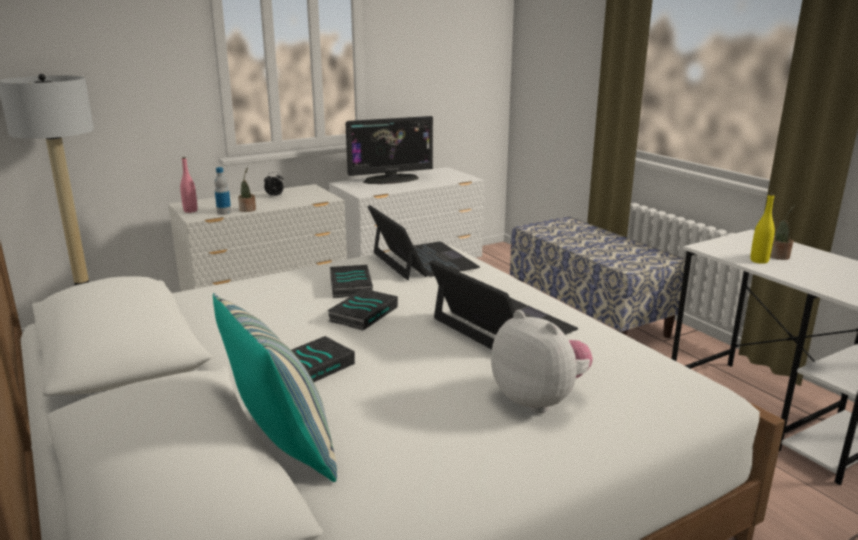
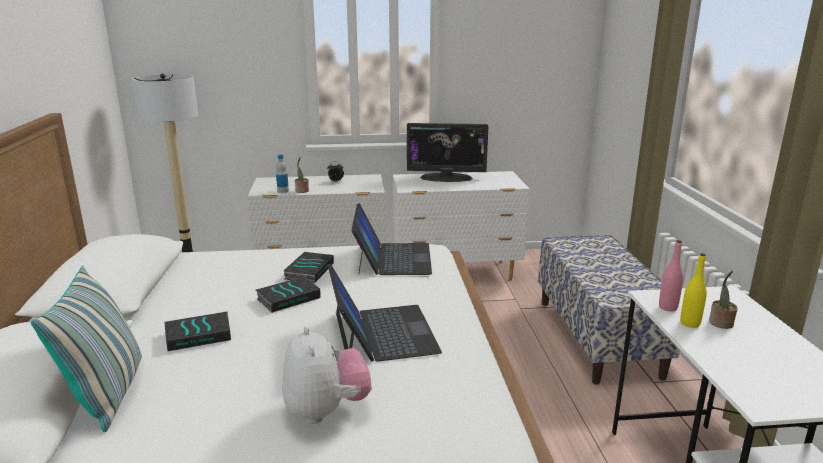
camera: 25 degrees right, 0 degrees up
(190, 211) = (262, 186): pink bottle -> pink bottle (668, 307)

